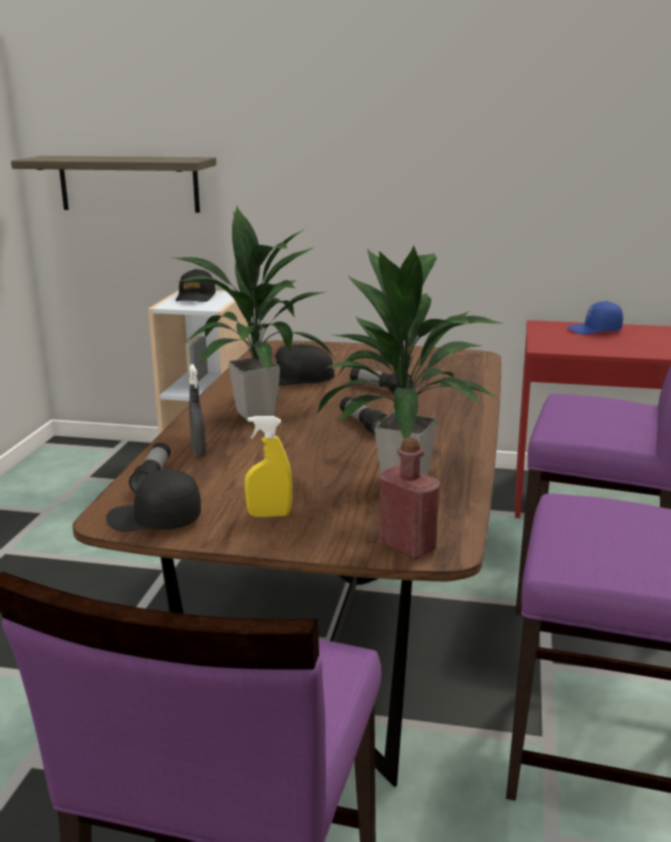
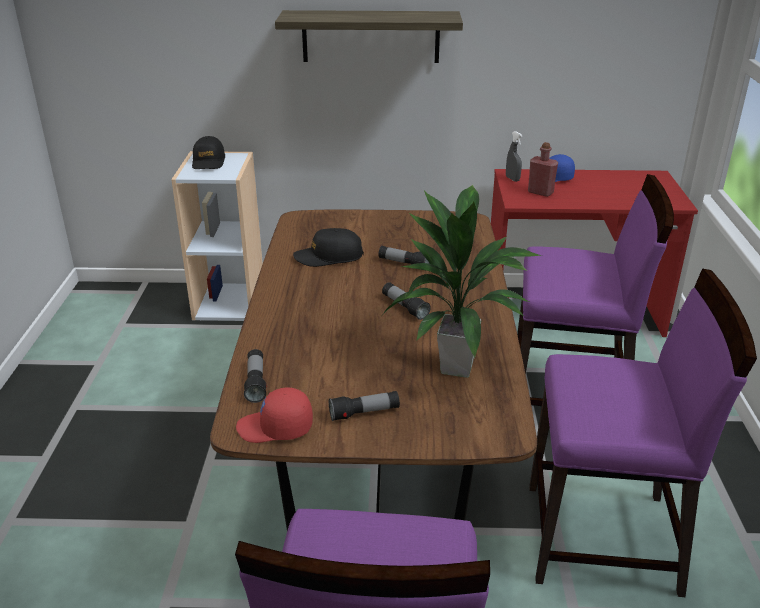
camera: 10 degrees left, 10 degrees up
(129, 184) = (135, 58): shelf -> shelf (370, 36)
(154, 520) = (275, 428): black cap -> red cap
(198, 452) = (281, 349): grey spray bottle -> grey spray bottle (512, 179)
(255, 414) = (312, 302): potted plant -> none
(269, 515) = (364, 413): yellow spray bottle -> flashlight
(407, 547) = (480, 435): red bottle -> red bottle (540, 192)

